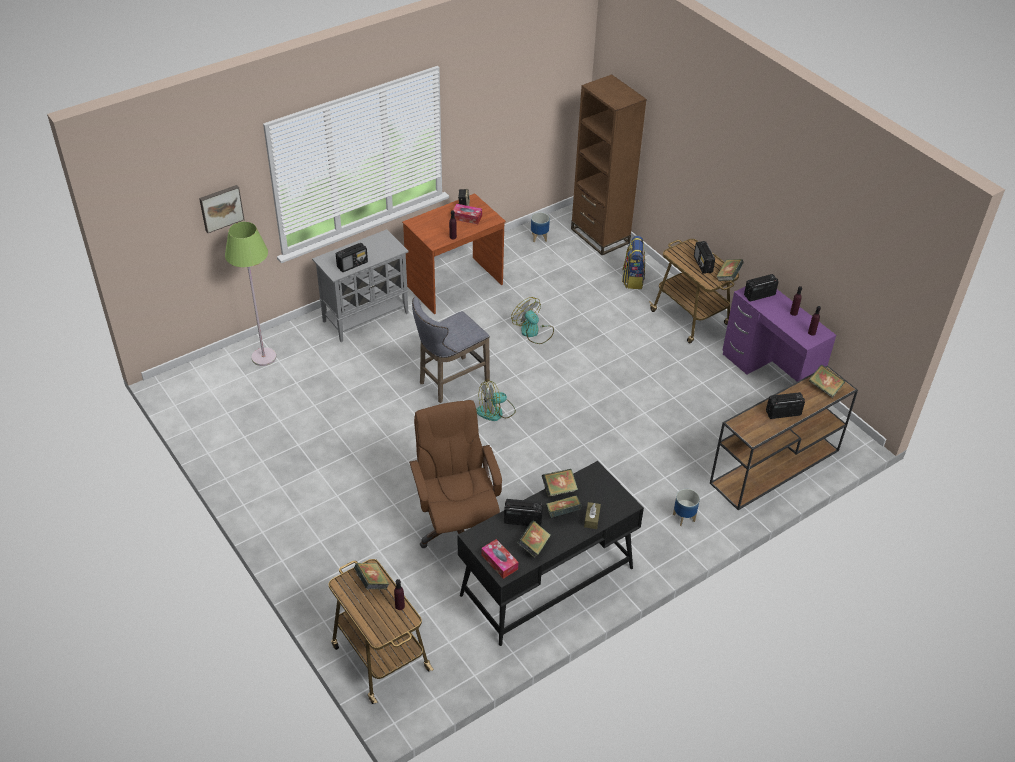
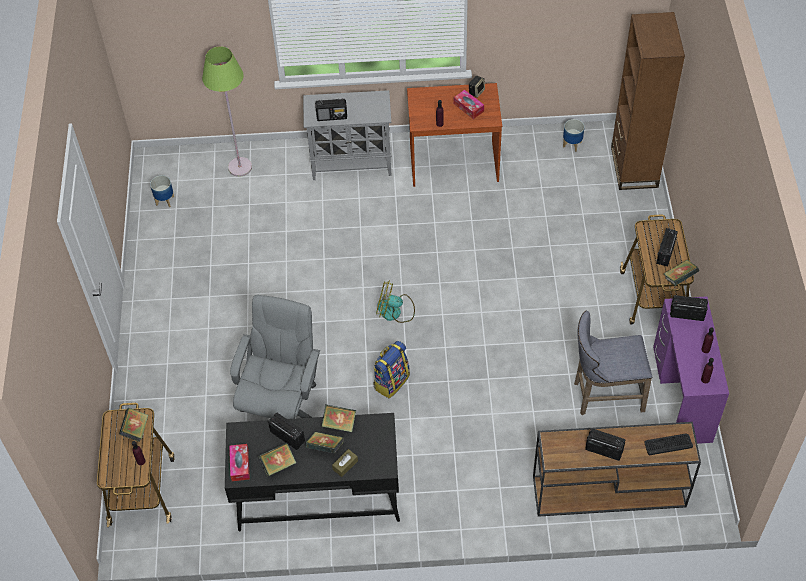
camera: 35 degrees right, 10 degrees up
(221, 207) = (215, 26): picture -> none
(450, 382) = (377, 263): grey stool -> grey stool (604, 395)
(457, 527) = (281, 406): brown office chair -> grey office chair
(533, 332) = (489, 245): fan -> none
(632, 279) = (629, 229): backpack -> backpack (391, 381)
(683, 517) = (481, 497): planter -> planter (164, 200)
(824, 388) = (668, 444): book -> keyboard

